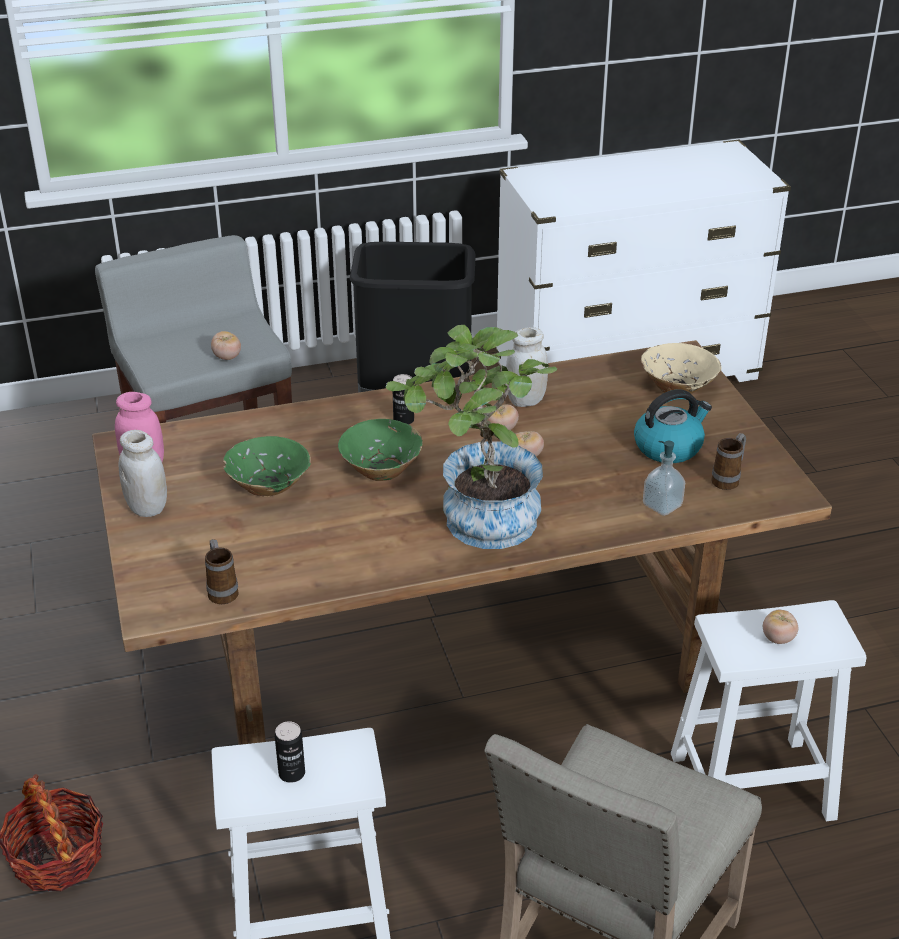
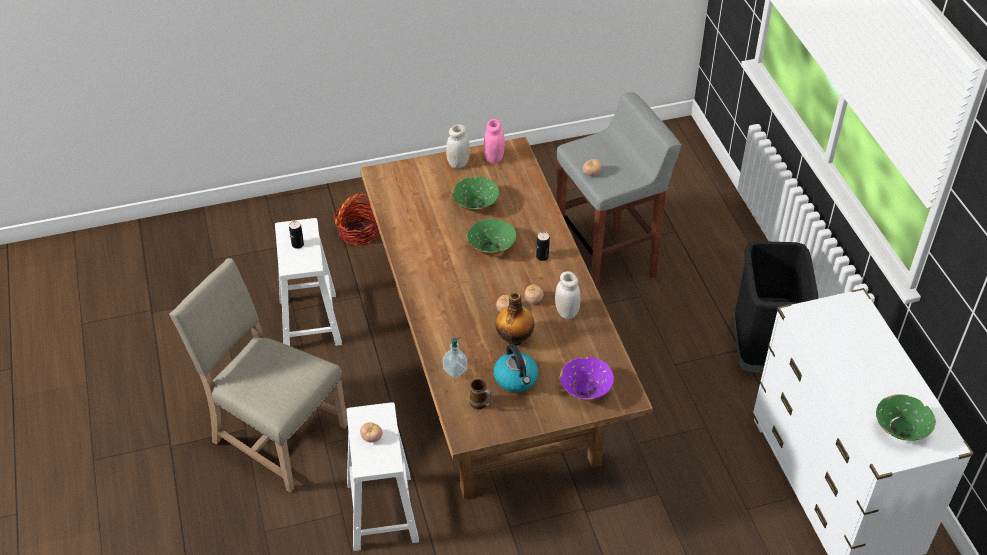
camera: 90 degrees right, 10 degrees up
(222, 590) = (391, 195): mug -> none
(477, 523) = (441, 288): potted plant -> none
(585, 447) = (515, 338): none -> bottle
(677, 388) = (586, 390): beige bowl -> purple bowl
(719, 169) = (900, 430): none -> green bowl

